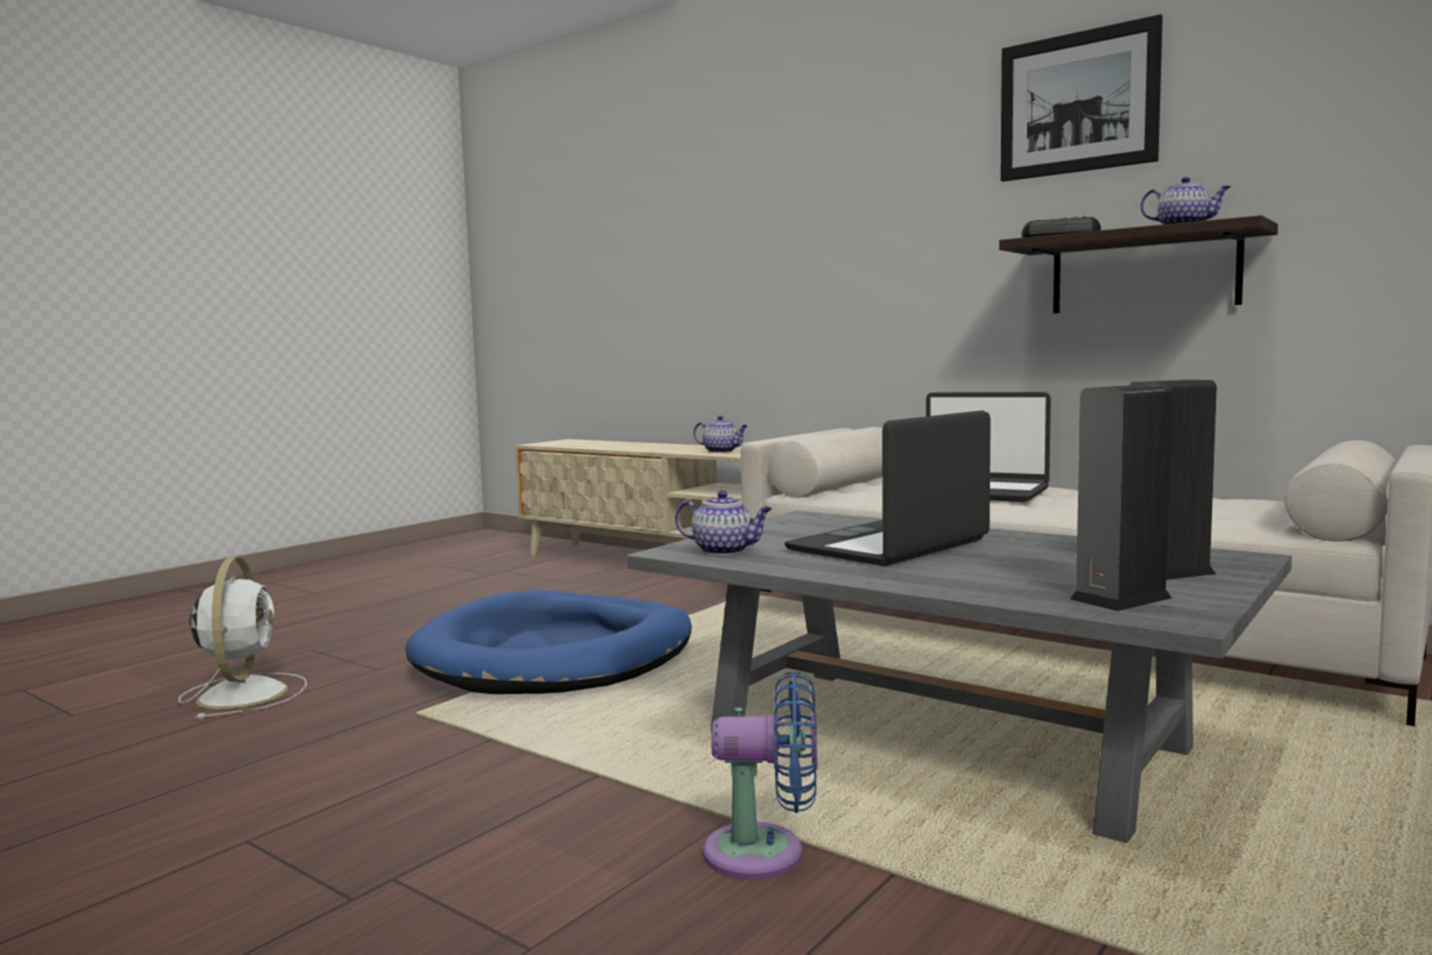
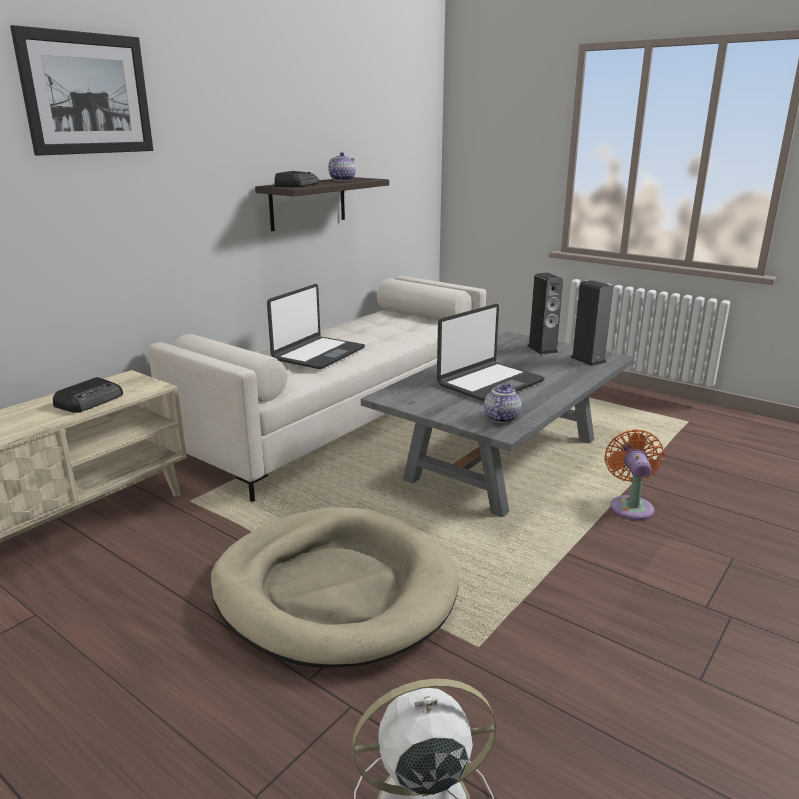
camera: 90 degrees left, 15 degrees up
(556, 655) = (334, 590): blue dog bed -> beige dog bed
(722, 451) = (90, 400): teapot -> radio
(765, 853) = (630, 506): blue fan -> orange fan
(890, 546) = (489, 383): laptop -> laptop turned 90 degrees counterclockwise
(1077, 103) = (271, 91): picture -> picture (87, 94)

